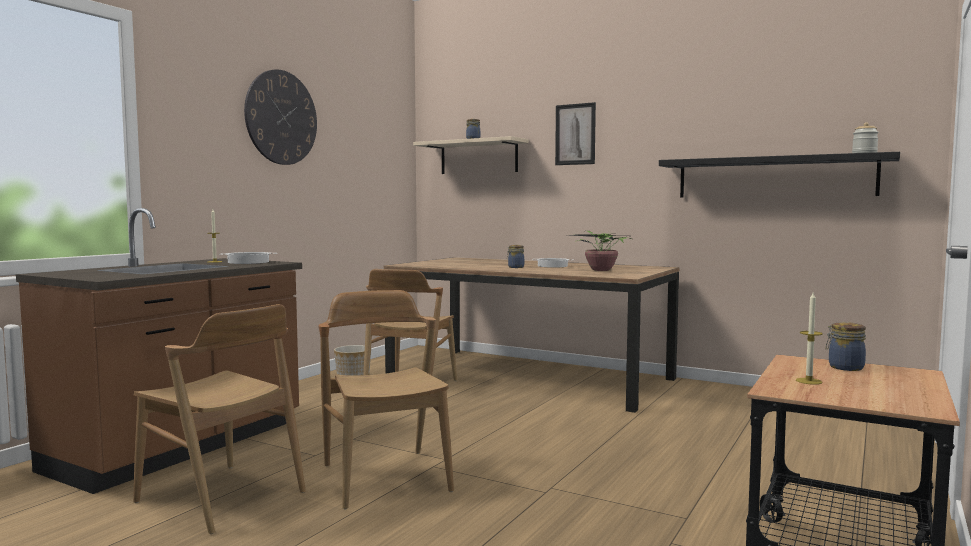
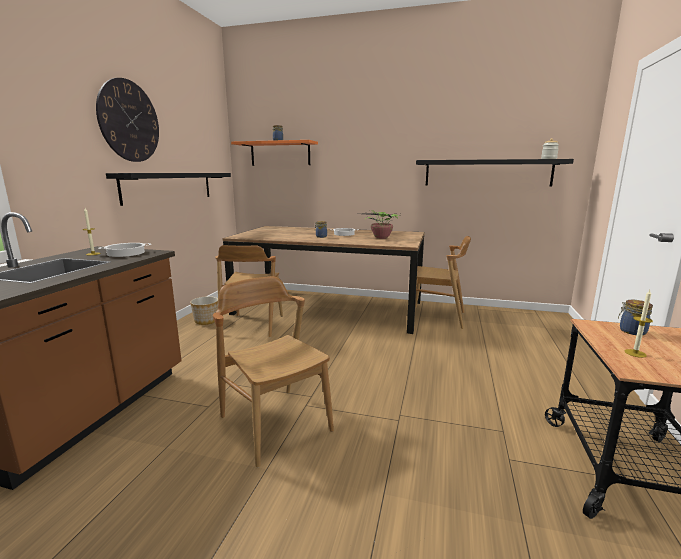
camera: 15 degrees left, 10 degrees up
(221, 497) = (143, 471): brown chair -> brown chair (437, 317)
(324, 197) = (169, 186): none -> black shelf
(478, 157) = (280, 154): beige shelf -> orange shelf
(575, 134) = (352, 139): picture -> none

